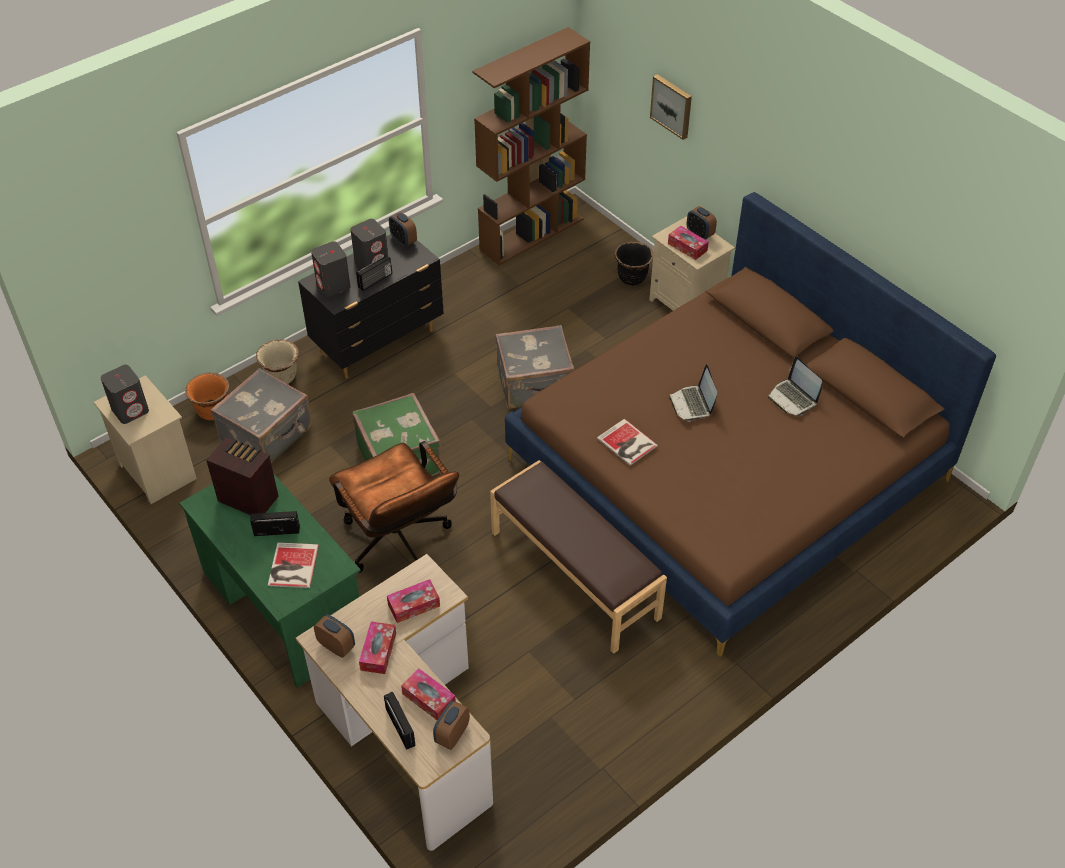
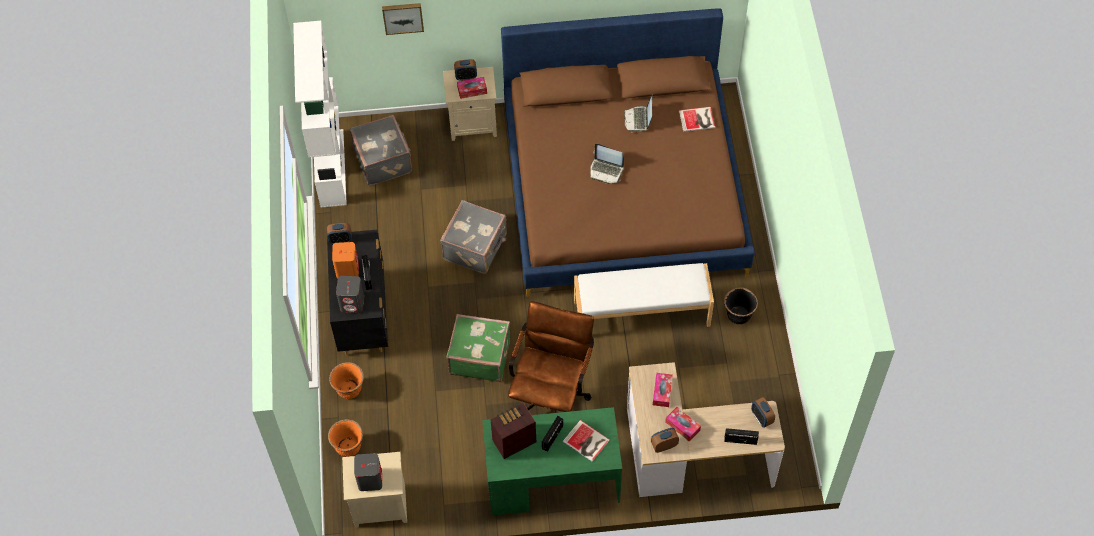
camera: 55 degrees left, 10 degrees up
(268, 436) = (399, 424): grey suitcase -> grey suitcase (384, 160)
(282, 377) = (349, 390): beige planter -> orange planter
(372, 262) = (347, 269): grey speaker -> orange speaker
(400, 545) = (551, 393): brown office chair -> brown office chair turned 75 degrees counterclockwise
(429, 699) = (731, 417): tissue box -> none
(532, 233) = (331, 167): brown bookcase -> white bookcase
(575, 574) = (641, 312): brown bench -> white bench
(627, 443) = (611, 221): book -> book (698, 119)
(632, 278) = (423, 137): black planter -> black planter (738, 315)
(793, 398) = (638, 119): laptop -> laptop turned 90 degrees clockwise

